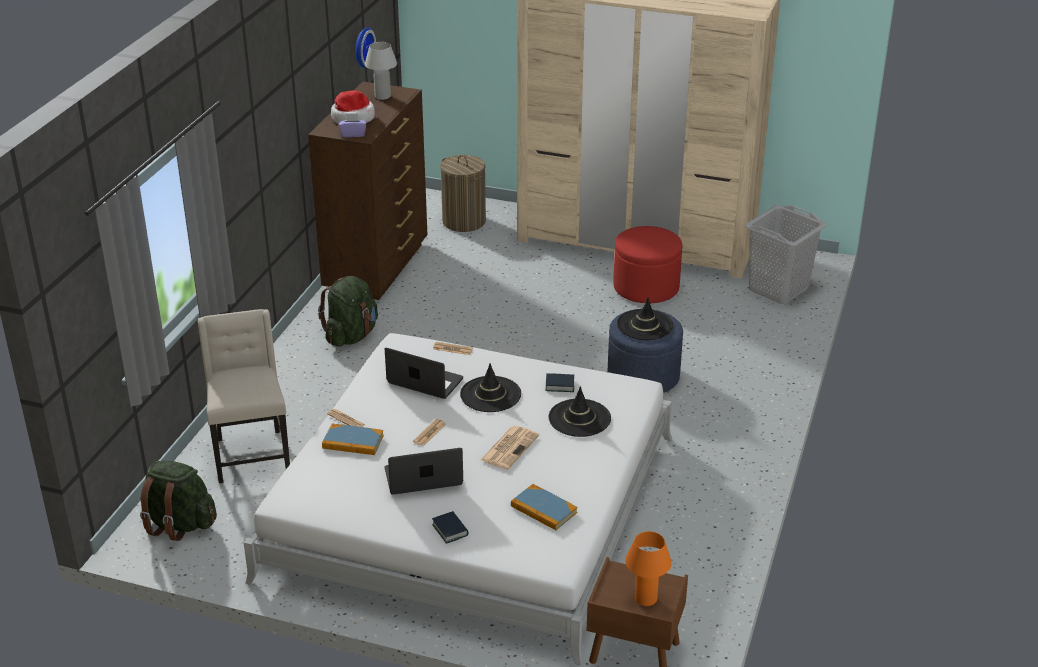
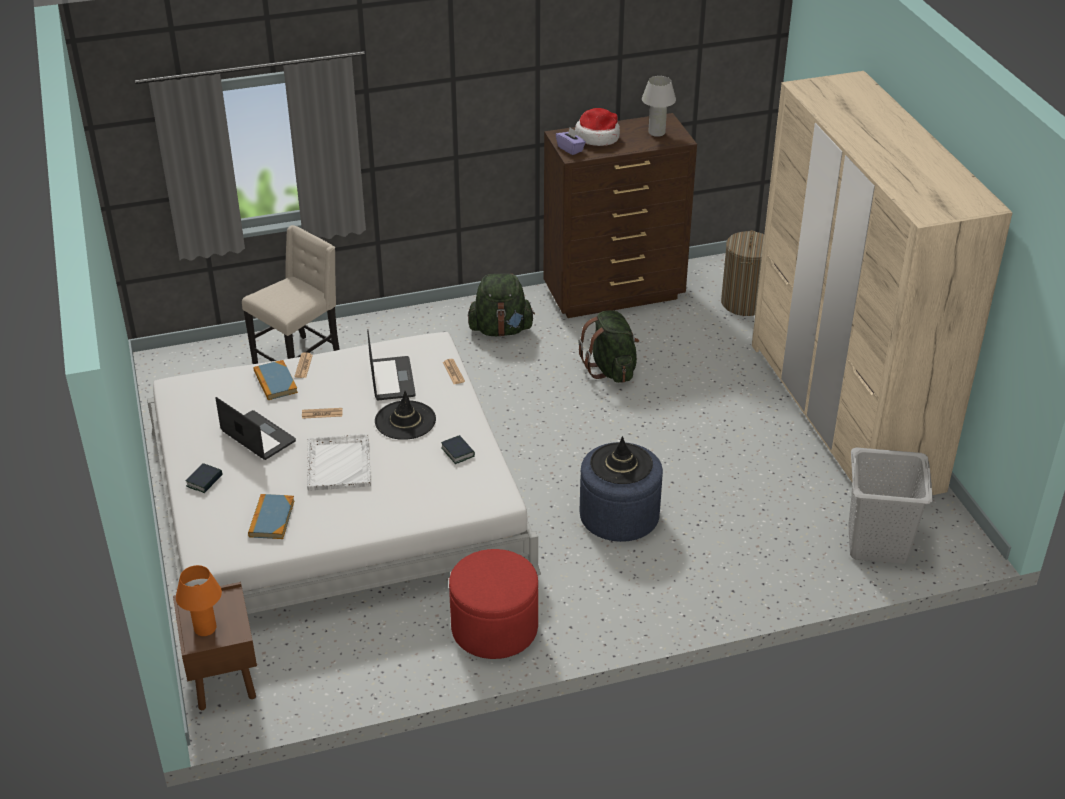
camera: 55 degrees right, 5 degrees up
(179, 524) = (192, 370): green backpack -> green backpack (611, 369)
(362, 47) = (687, 79): wall clock -> none
(509, 447) = (339, 463): newspaper -> white tray
(579, 418) = (417, 483): black hat -> none
(646, 287) = (769, 455): red ottoman -> red ottoman (494, 628)

